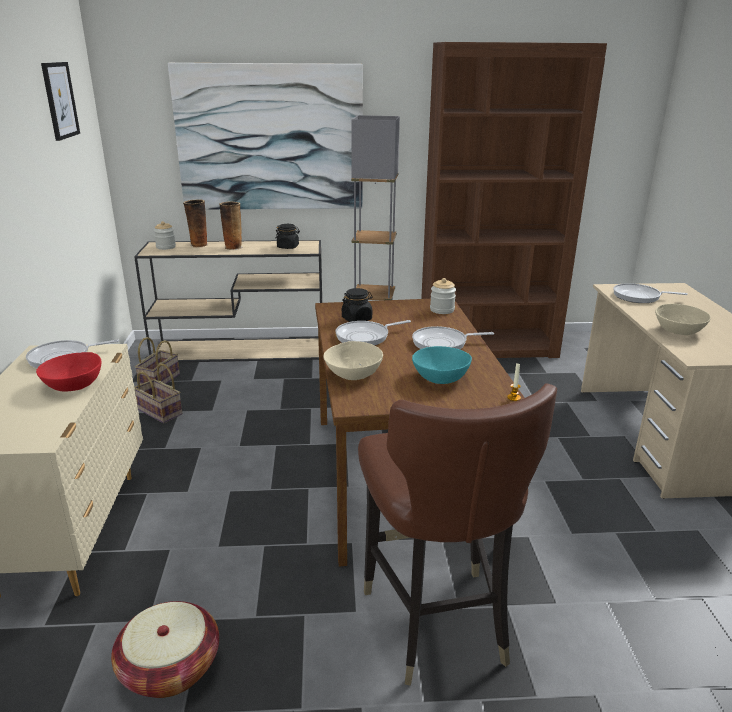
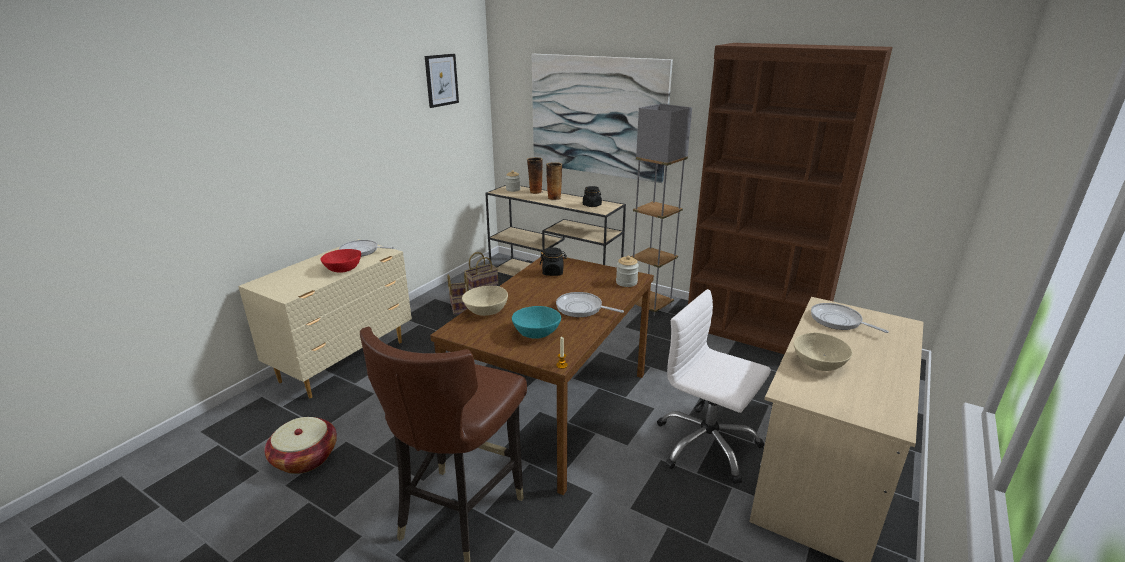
camera: 35 degrees right, 0 degrees up
(365, 337) = (537, 287): frying pan -> none
(563, 453) = (706, 445): none -> white office chair

